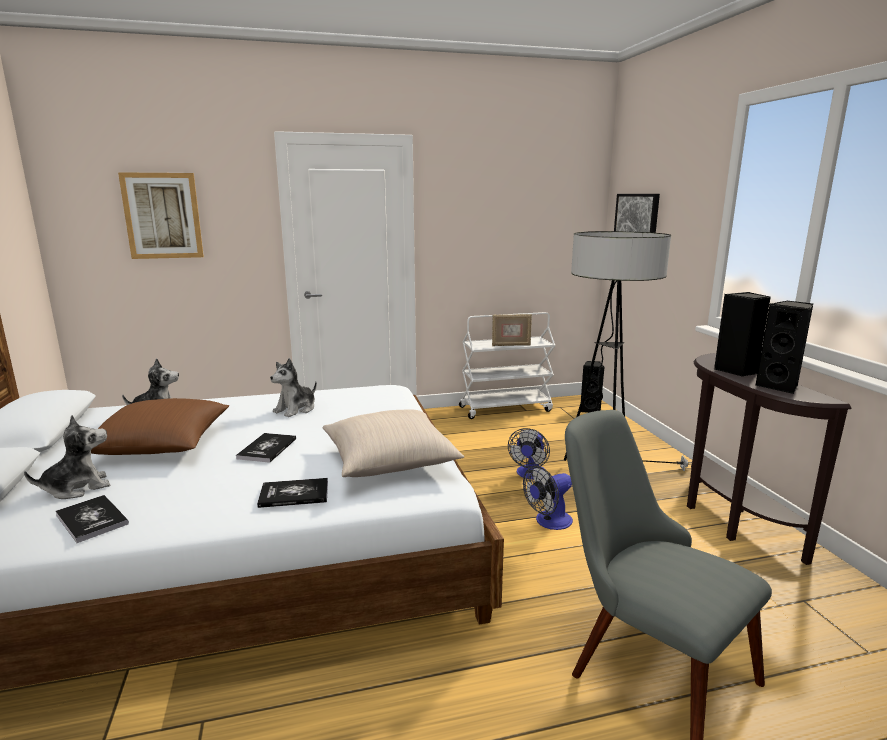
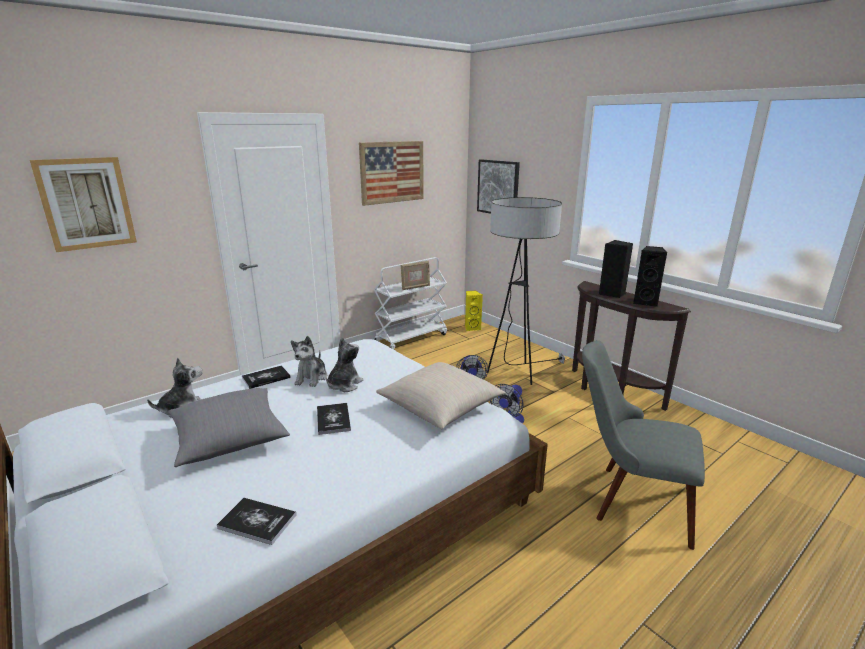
camera: 25 degrees left, 5 degrees up
(77, 488) = (201, 499): plush toy -> plush toy (344, 385)
(161, 445) = (229, 439): brown pillow -> grey pillow
(294, 494) = (402, 452): book -> book (266, 378)
(497, 205) = (392, 172): none -> picture
(590, 409) = (472, 328): black speaker -> yellow speaker

